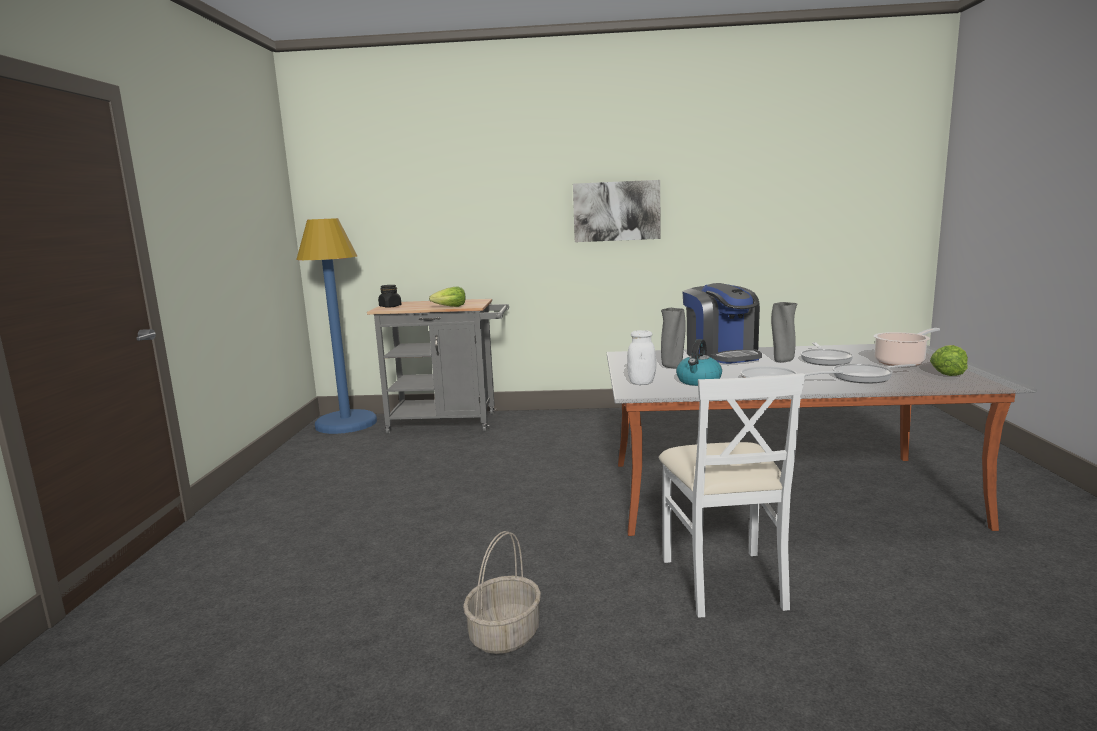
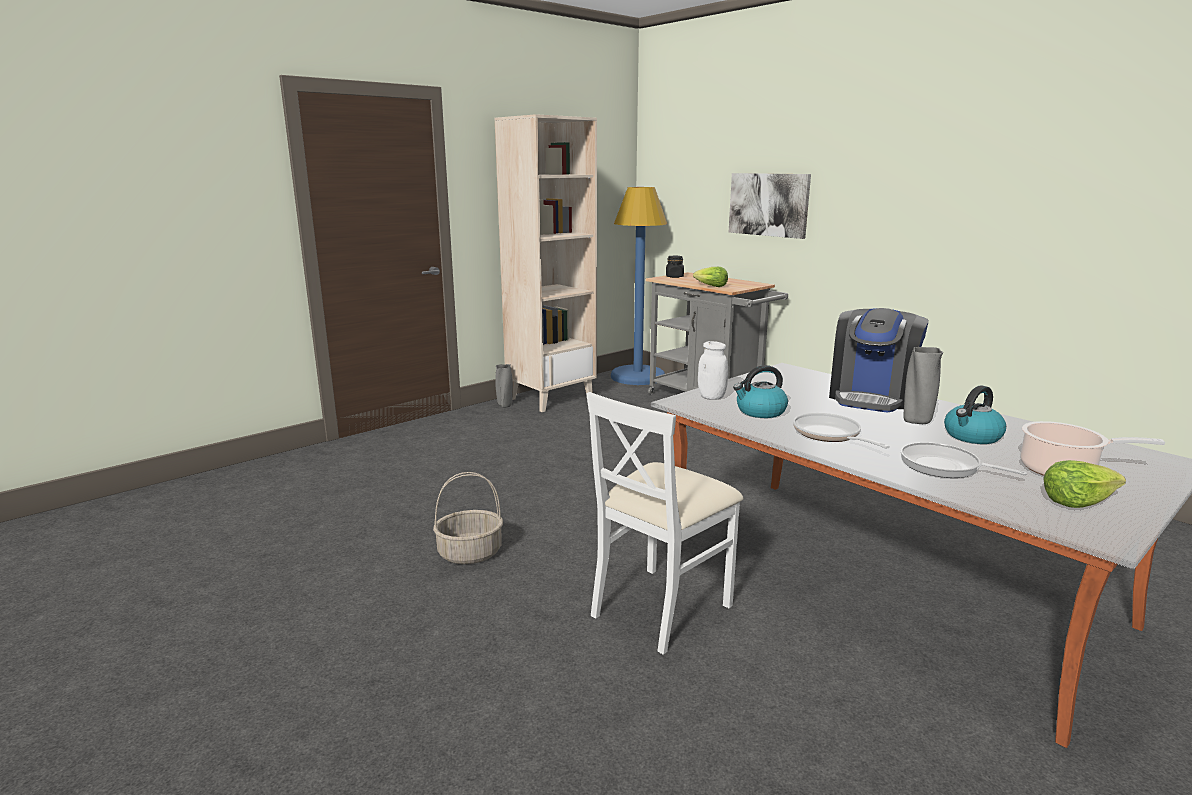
camera: 45 degrees right, 5 degrees up
(292, 468) = (551, 398): none -> beige bookcase
(616, 211) = (923, 201): picture -> picture (769, 204)
(672, 367) = (785, 392): grey vase -> grey vase (505, 405)
(825, 359) = (972, 436): frying pan -> kettle

